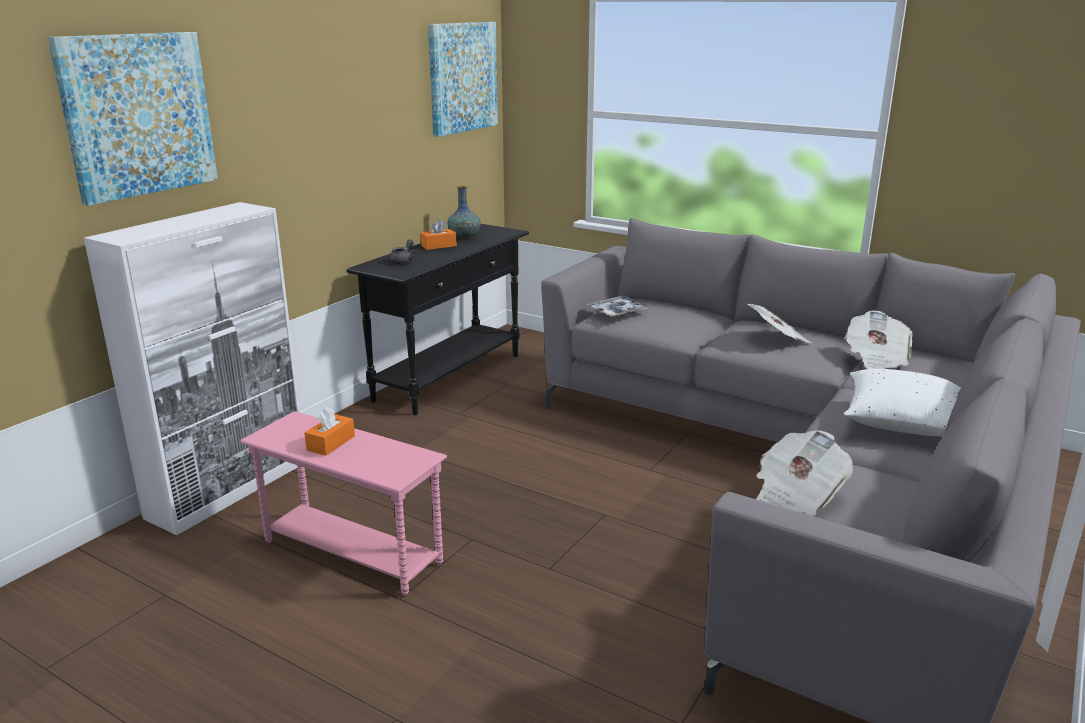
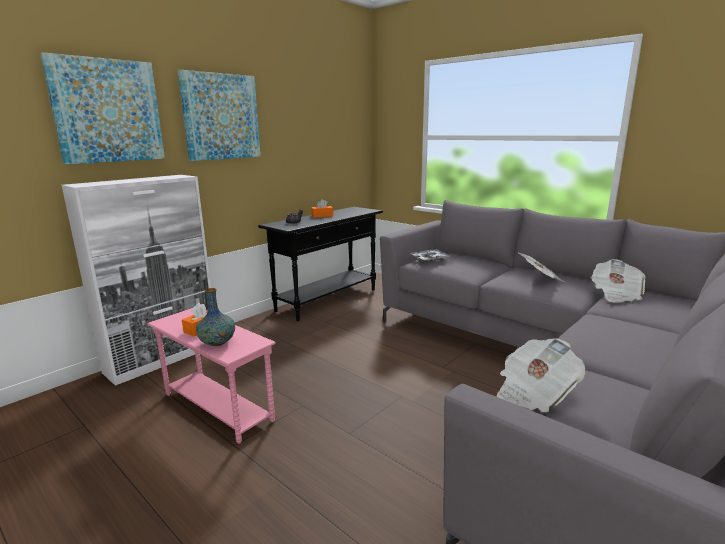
camera: 10 degrees right, 5 degrees down
(462, 77) = (345, 115): picture -> picture (221, 117)
(464, 237) = (341, 212): vase -> vase (217, 342)
(900, 423) = (633, 341): white pillow -> none

